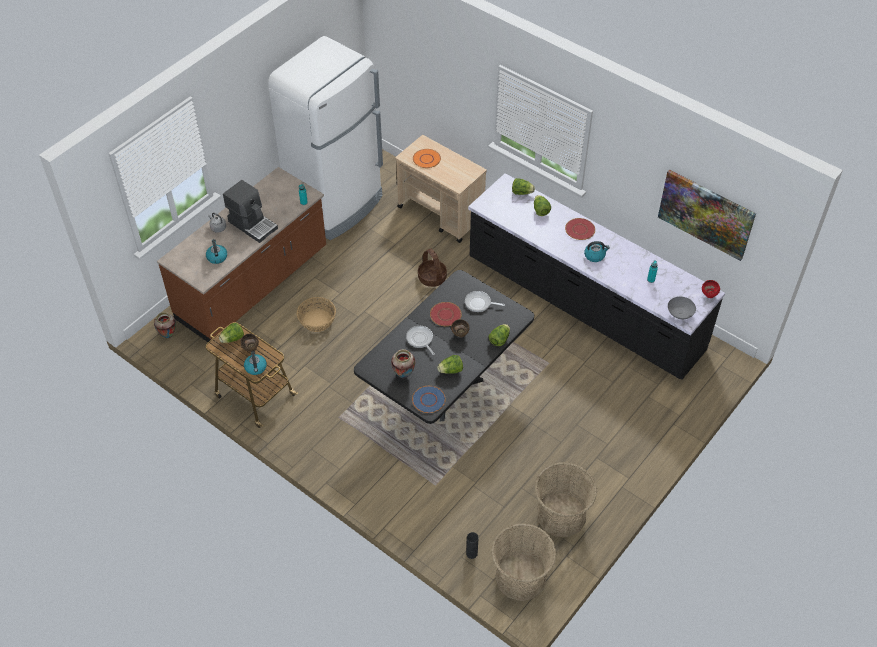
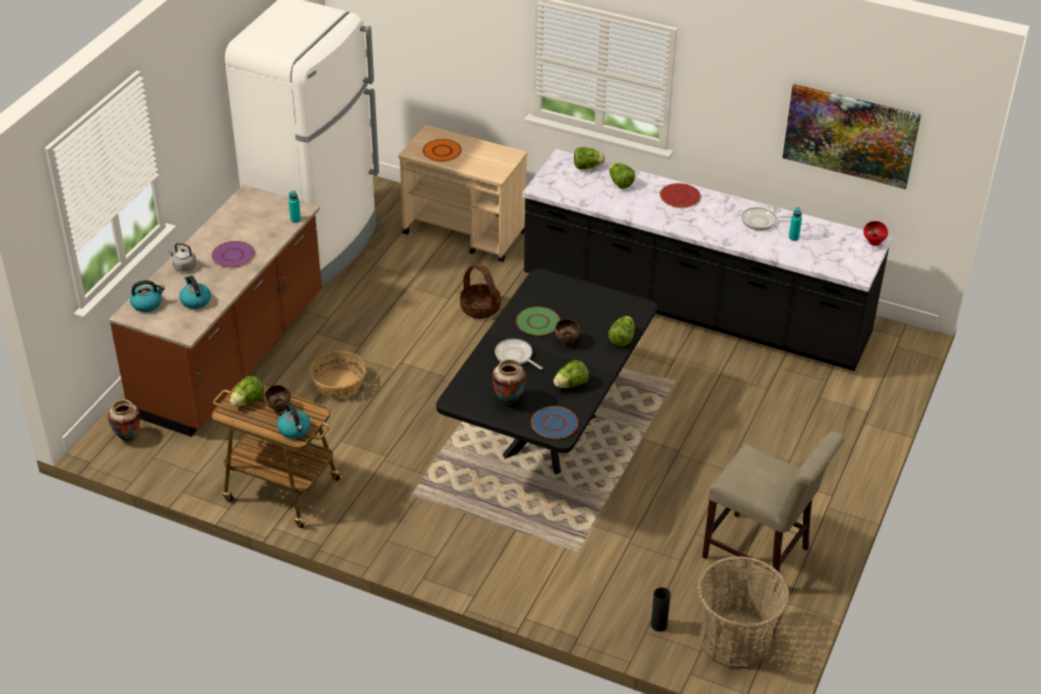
camera: 15 degrees left, 10 degrees down
(253, 224) = (233, 255): coffee machine -> purple plate
(445, 315) = (538, 322): red plate -> green plate
(479, 303) = (578, 302): frying pan -> frying pan (761, 221)
(561, 515) = (761, 555): basket -> beige chair
(595, 255) = (711, 222): kettle -> kettle (147, 304)
(680, 313) = (846, 268): grey bowl -> none

